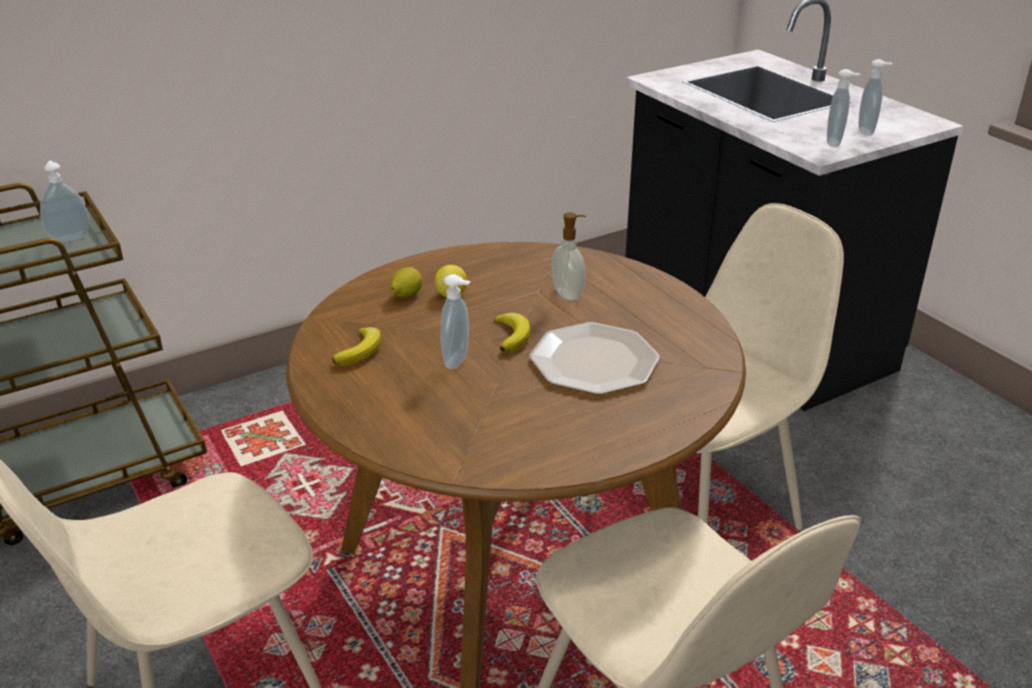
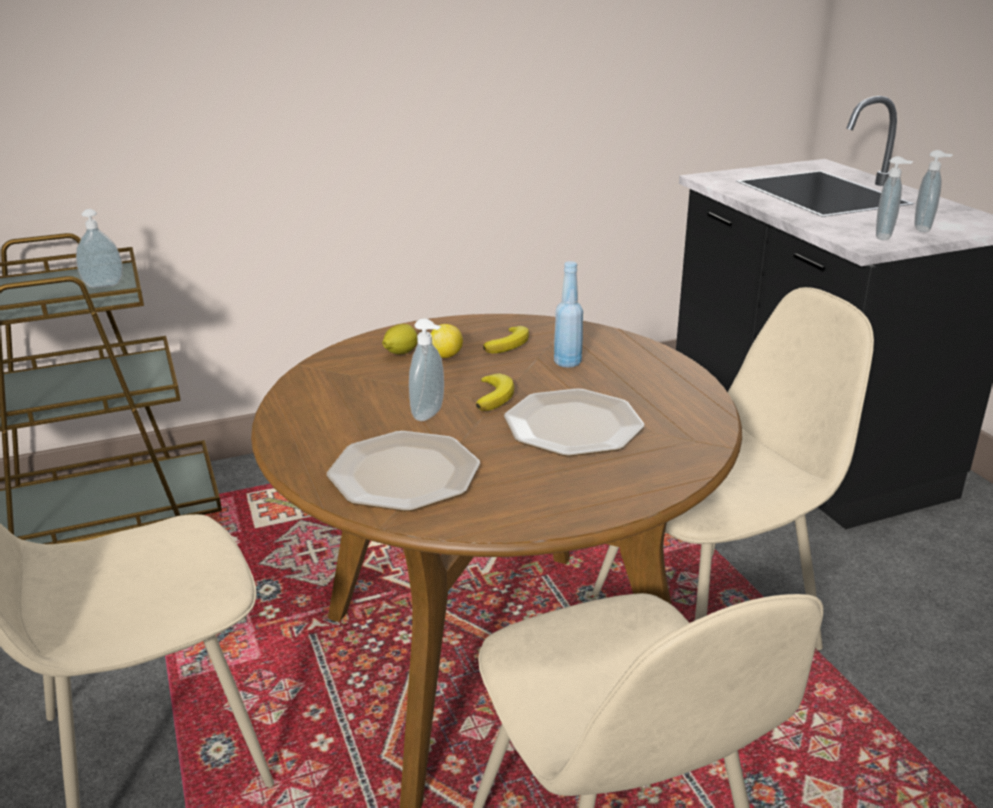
camera: 10 degrees right, 5 degrees down
(360, 350) = (335, 397): banana -> banana (509, 344)
(454, 426) = (402, 474): none -> plate
(568, 294) = (567, 363): soap dispenser -> blue bottle

